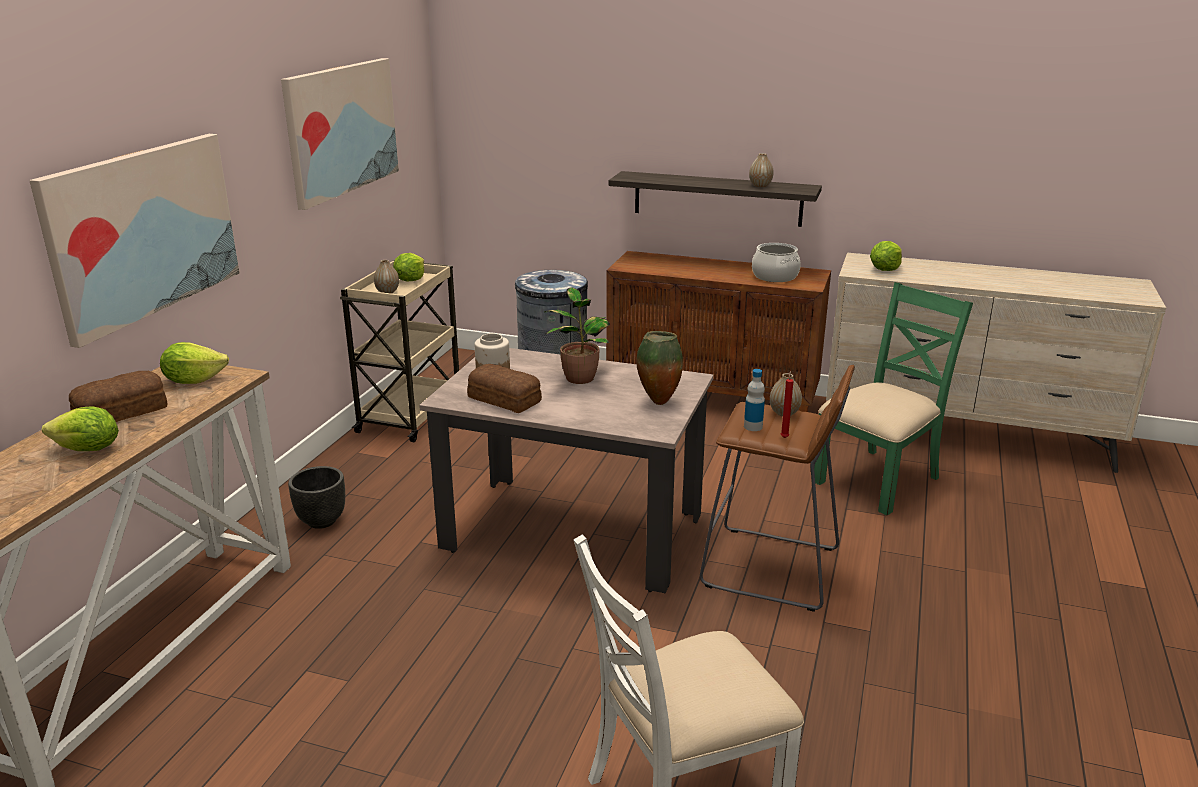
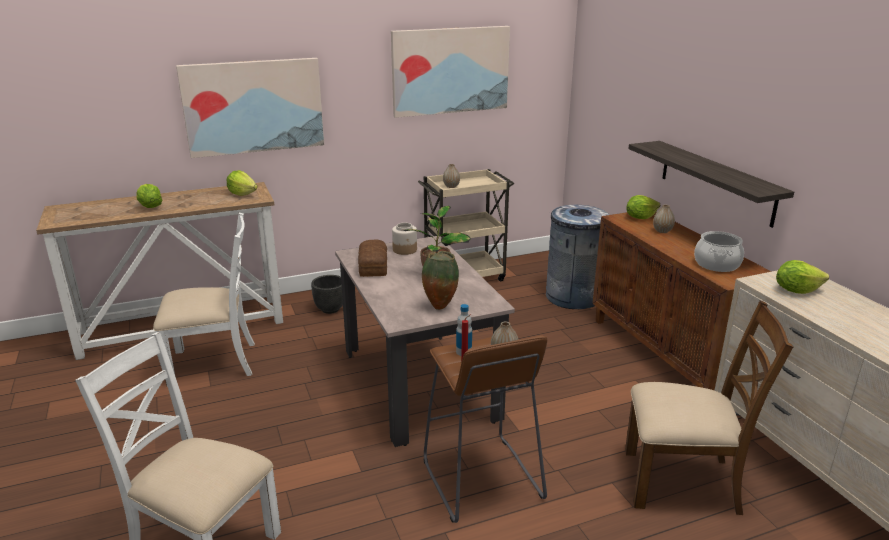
camera: 50 degrees right, 0 degrees up
(123, 412) = (193, 197): bread -> none
(294, 657) = (214, 362): none -> white chair
(410, 280) = (479, 184): lettuce -> lettuce (640, 217)
(760, 186) = (732, 177): vase -> vase (662, 231)
(878, 479) = (682, 481): green chair -> brown chair

